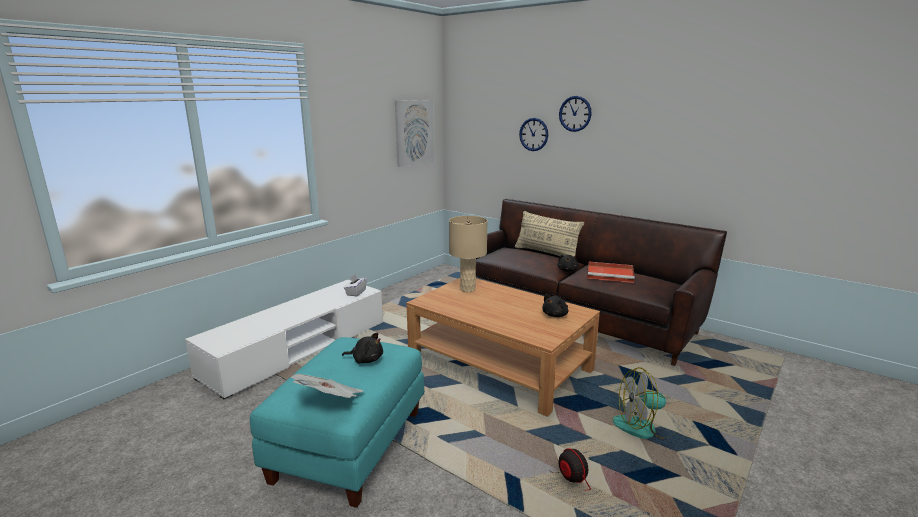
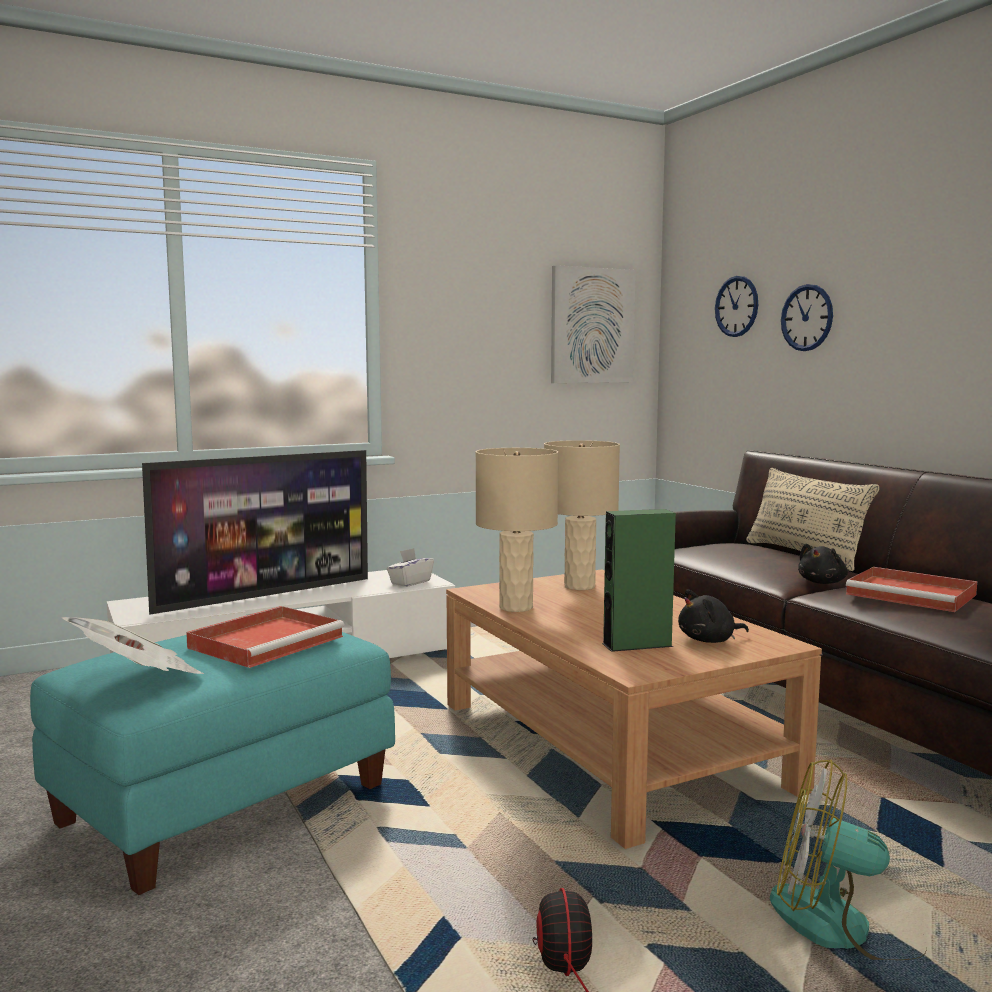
camera: 25 degrees right, 10 degrees down
(283, 316) = (266, 595): none -> television
(366, 359) = (268, 641): black plush toy -> red tray
(454, 309) = (515, 607): none -> beige table lamp
(530, 324) = (637, 645): none -> green speaker
(575, 114) = (883, 265): wall clock -> wall clock (736, 306)

